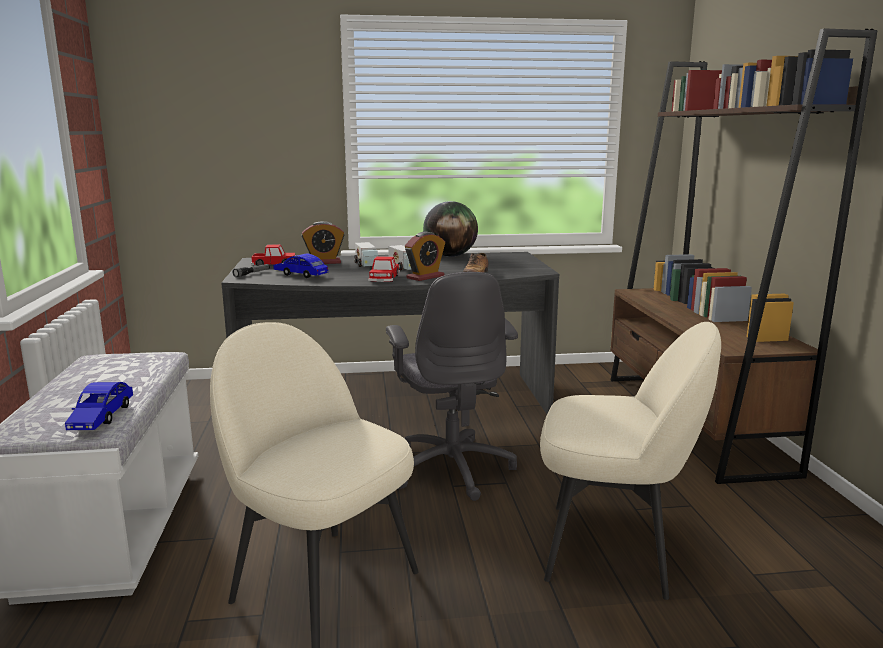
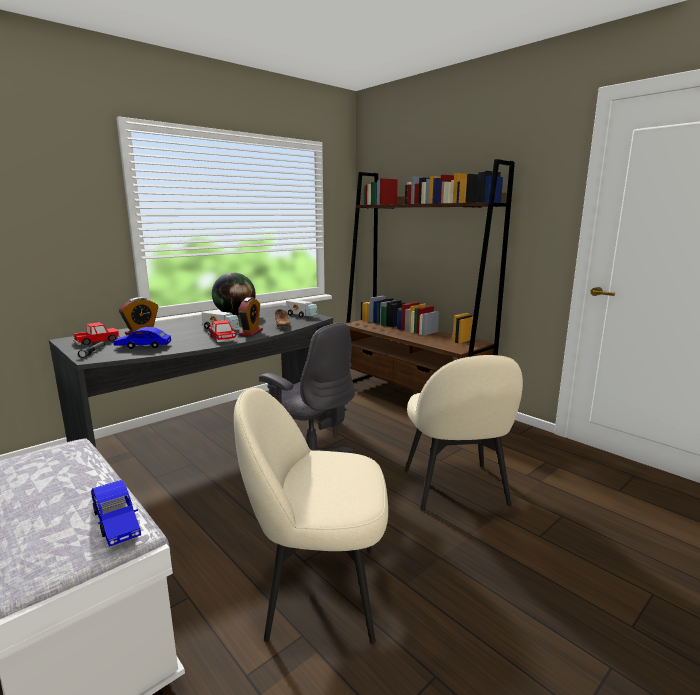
camera: 35 degrees left, 0 degrees up
(366, 265) = (184, 330): toy truck -> toy truck (302, 315)
(612, 549) = (455, 488): beige chair -> beige chair turned 105 degrees clockwise

